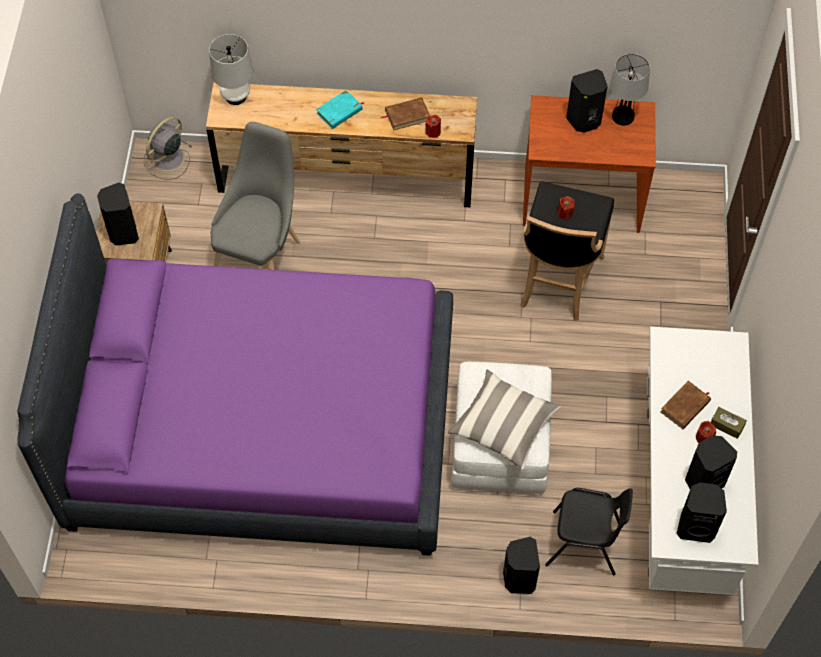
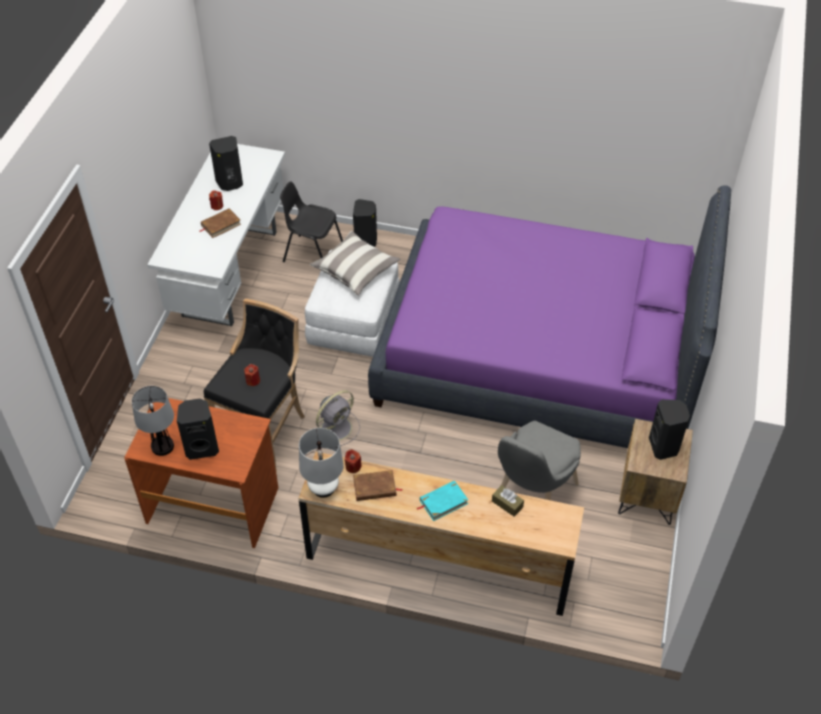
camera: 170 degrees left, 10 degrees down
(167, 159) = (625, 613): grey fan -> grey fan (337, 427)
(236, 96) = (551, 536): white table lamp -> white table lamp (323, 488)
(695, 526) = (248, 162): black speaker -> none
(726, 425) = (196, 211): brown tissue box -> brown tissue box (507, 504)

